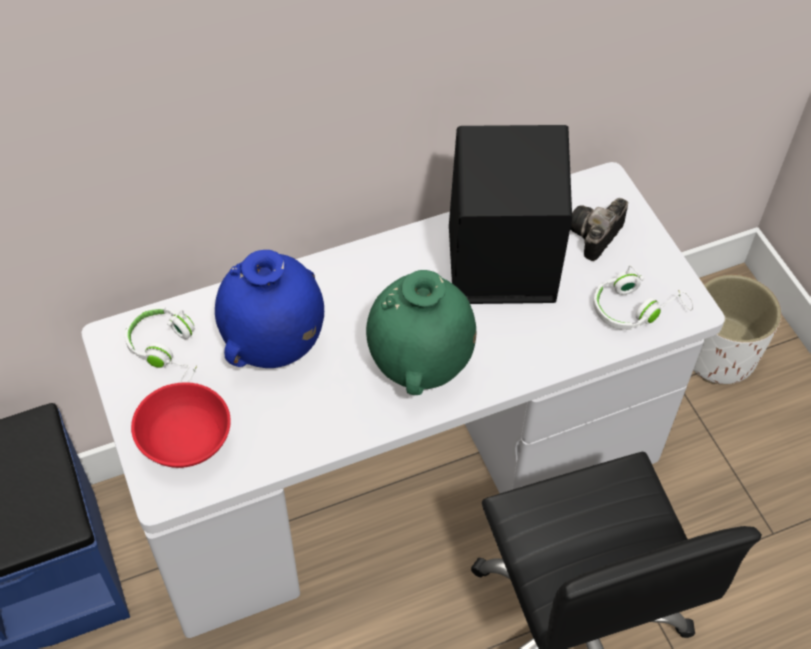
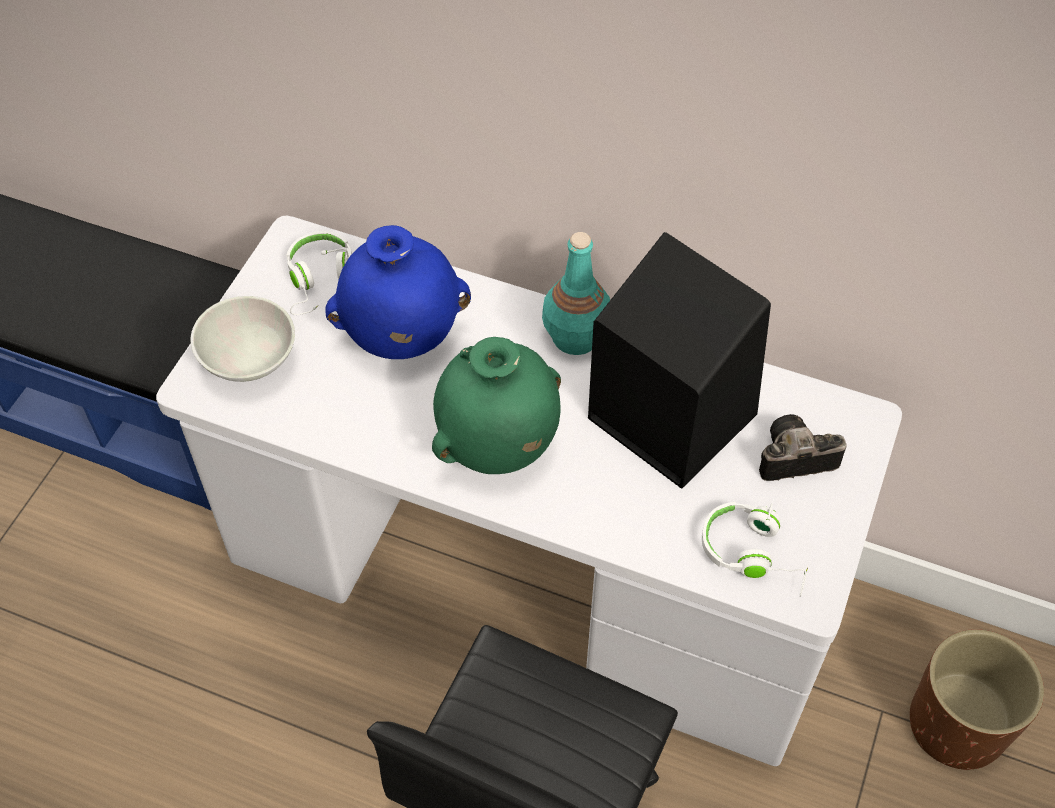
camera: 45 degrees right, 0 degrees up
(186, 443) = (252, 362): red bowl -> white bowl
(387, 259) = (575, 337): none -> turquoise bottle
(718, 355) = (956, 724): white planter -> brown planter

